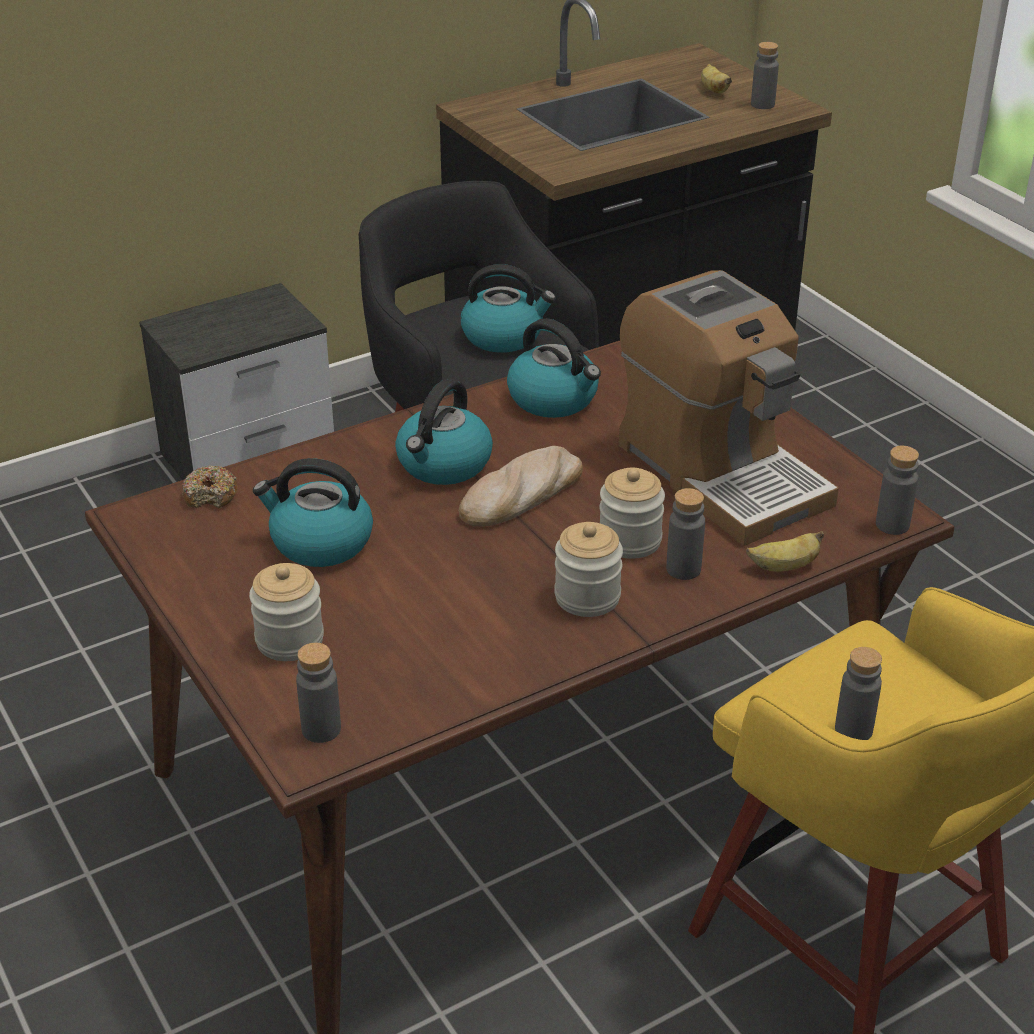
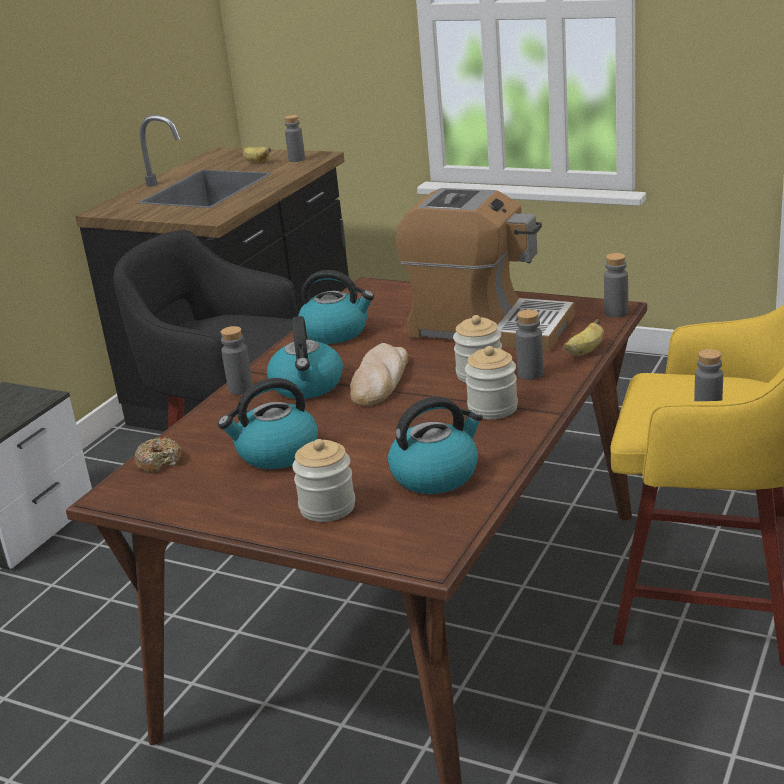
camera: 30 degrees left, 10 degrees down
(321, 729) = (416, 539): grey bottle -> grey bottle (240, 389)
(504, 336) = (242, 328): kettle -> kettle (436, 474)

